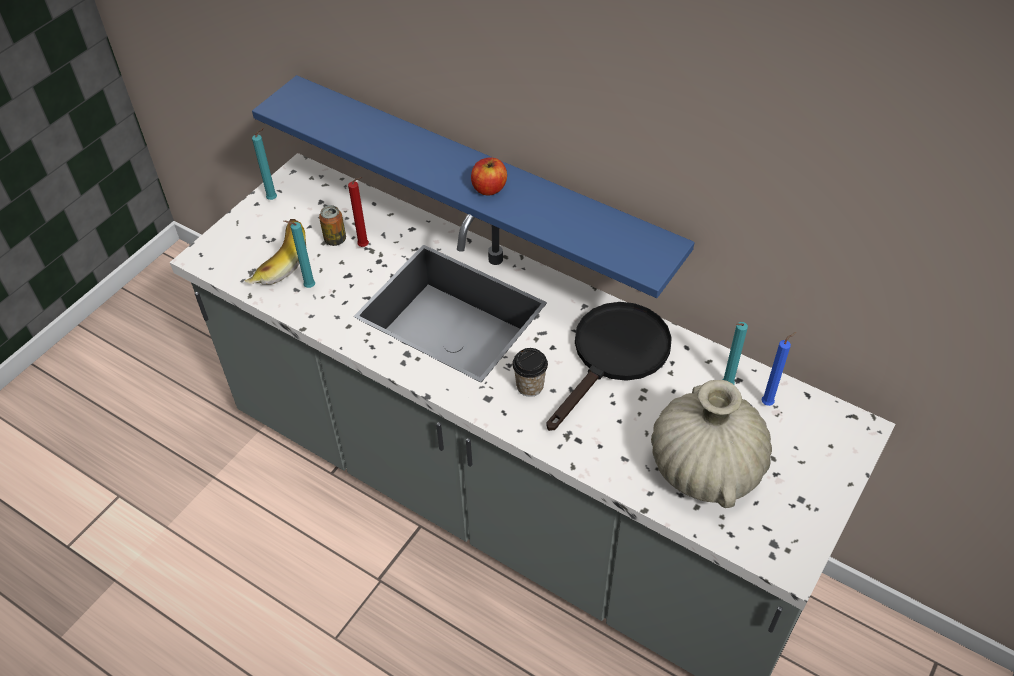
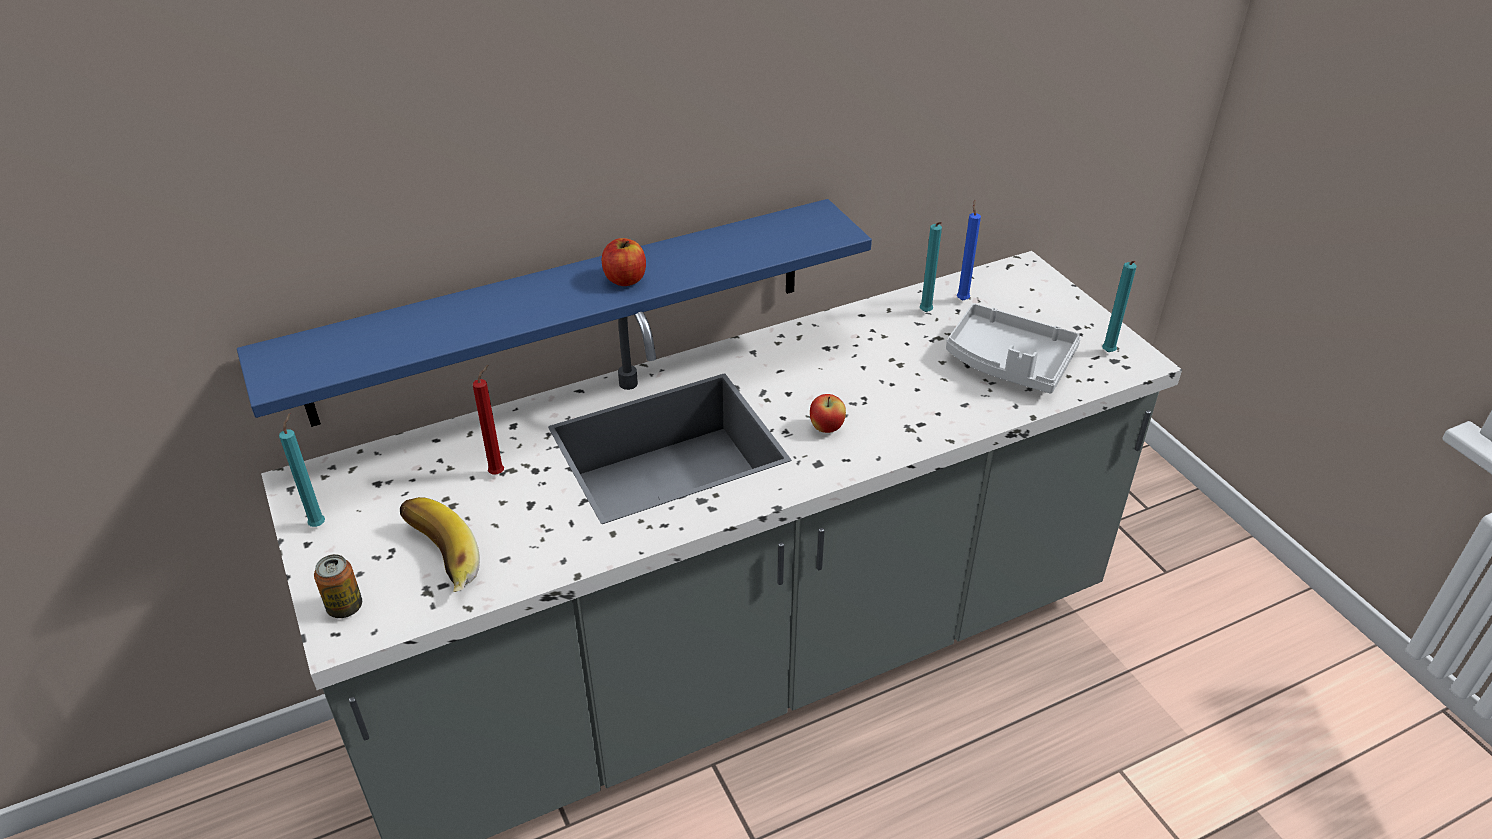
camera: 60 degrees left, 10 degrees down
(308, 287) = (512, 546): turquoise candle -> turquoise candle (1108, 353)
(335, 239) = (458, 494): can -> can (345, 607)
(530, 386) = (826, 428): cup -> apple
(614, 356) = (835, 360): black frying pan -> none
(705, 467) = (1008, 362): beige vase -> grey tray

